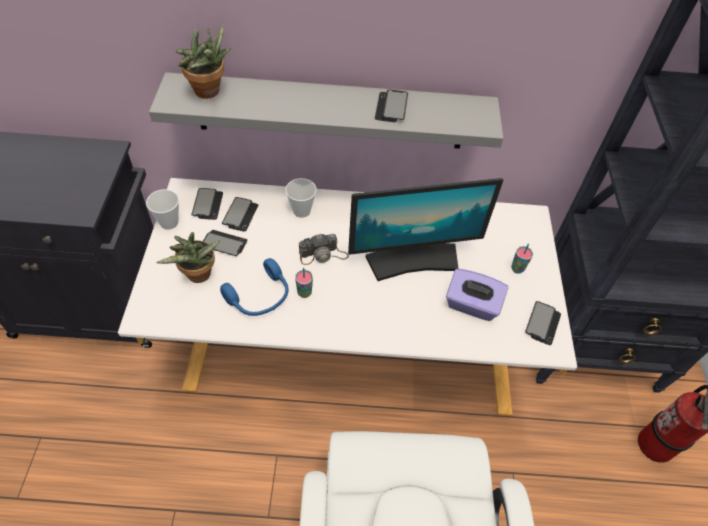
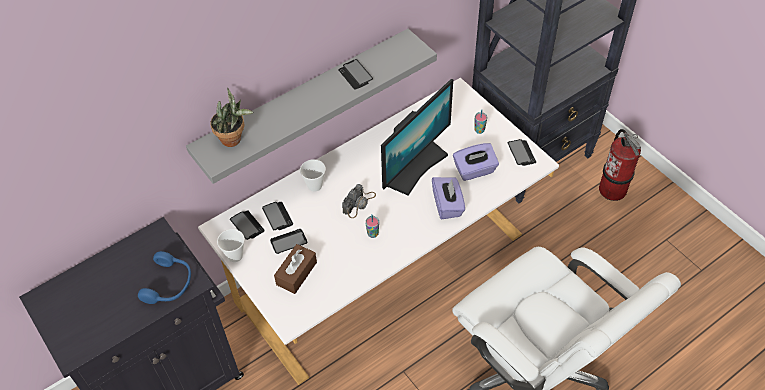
camera: 35 degrees left, 0 degrees up
(198, 277) = (296, 273): potted plant -> brown tissue box
(260, 297) = (349, 256): blue headphones -> blue headphones (170, 284)
(407, 319) = (447, 205): none -> purple tissue box

